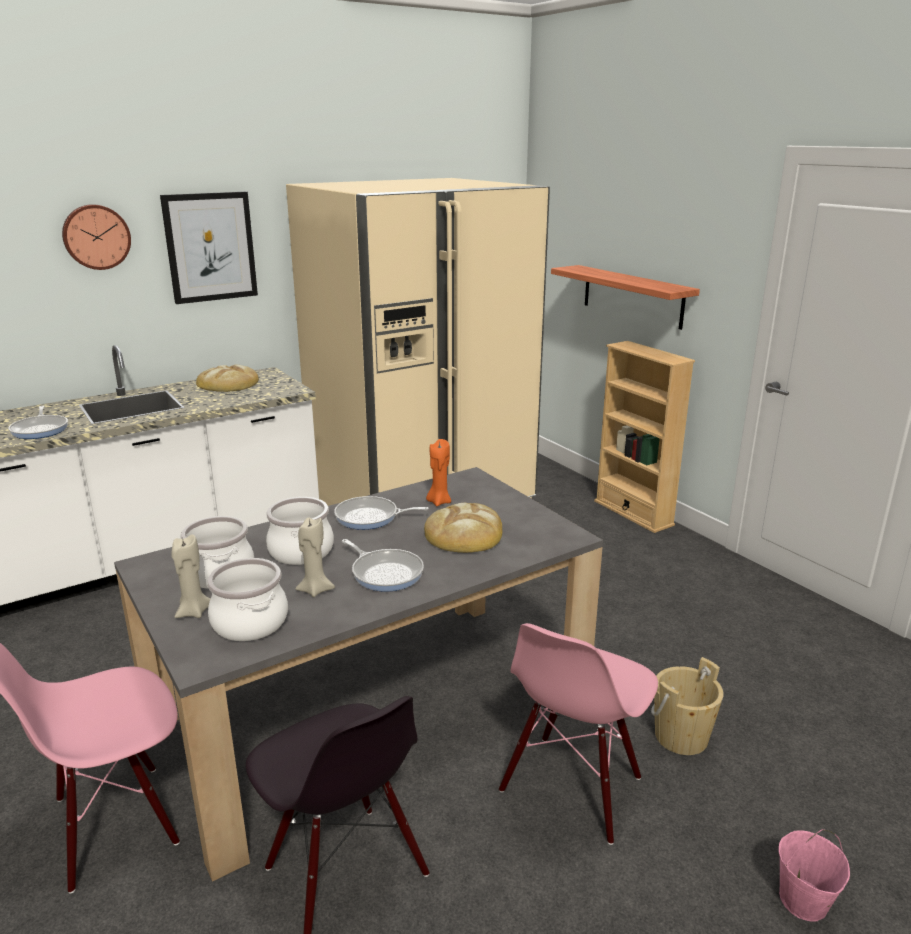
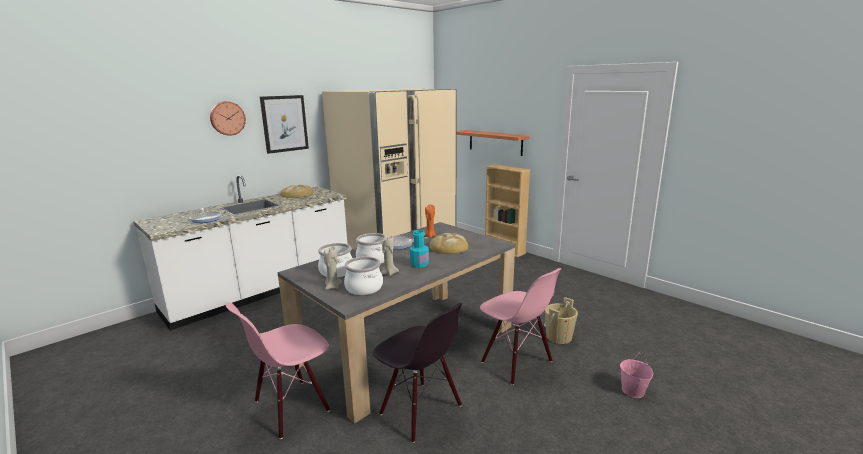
camera: 10 degrees left, 5 degrees down
(385, 573) = (419, 264): frying pan -> turquoise bottle
(572, 786) = (516, 362): pink chair -> pink chair turned 60 degrees counterclockwise

